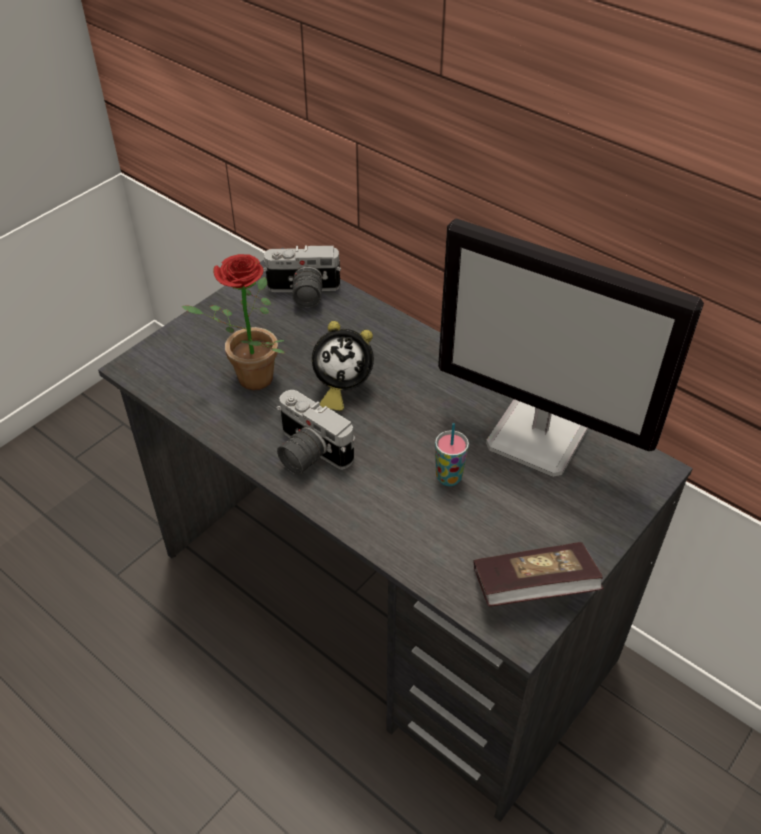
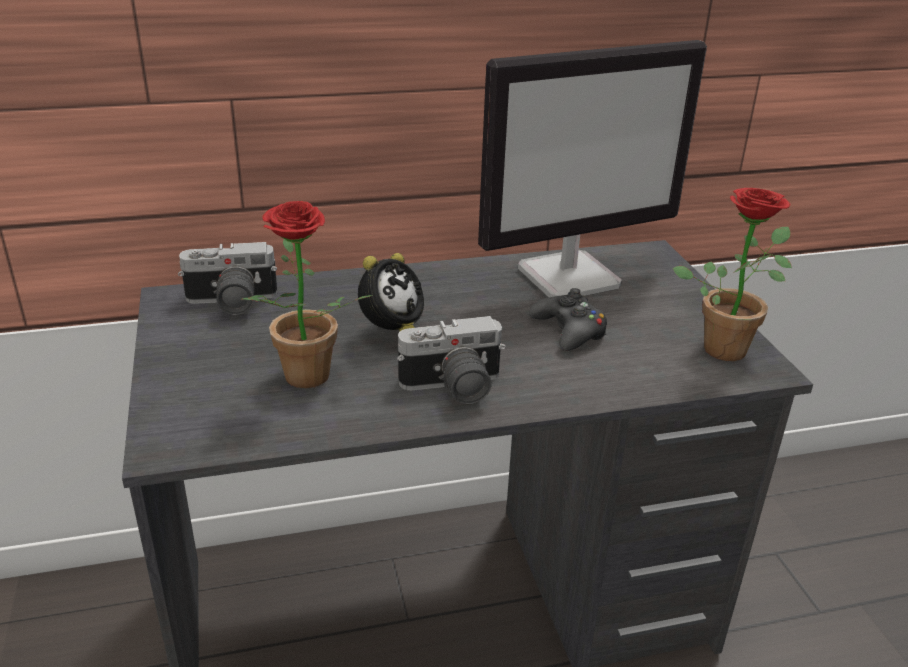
camera: 55 degrees left, 15 degrees down
(303, 294) = (231, 303): camera -> camera turned 45 degrees clockwise
(449, 477) = (569, 331): cup -> black game controller
(533, 588) = (727, 345): book -> potted plant

